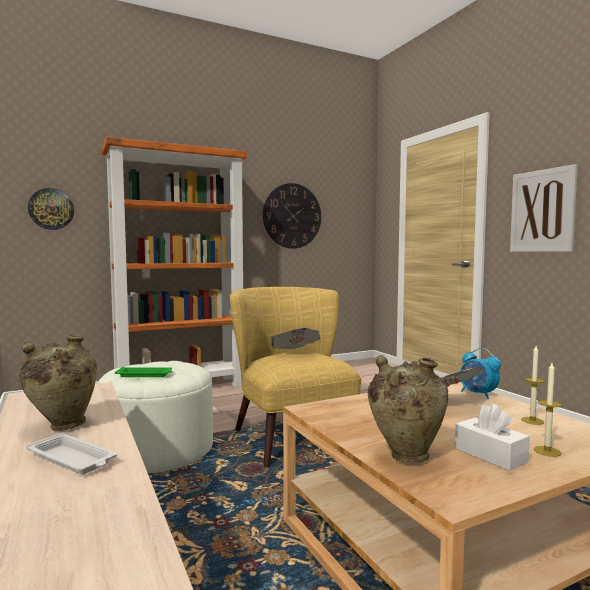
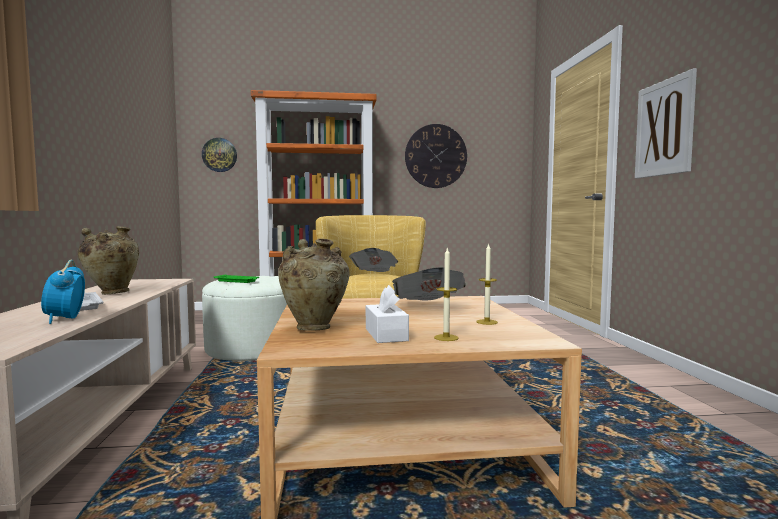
camera: 20 degrees right, 0 degrees up
(478, 394) = (480, 305): alarm clock -> alarm clock (65, 319)

